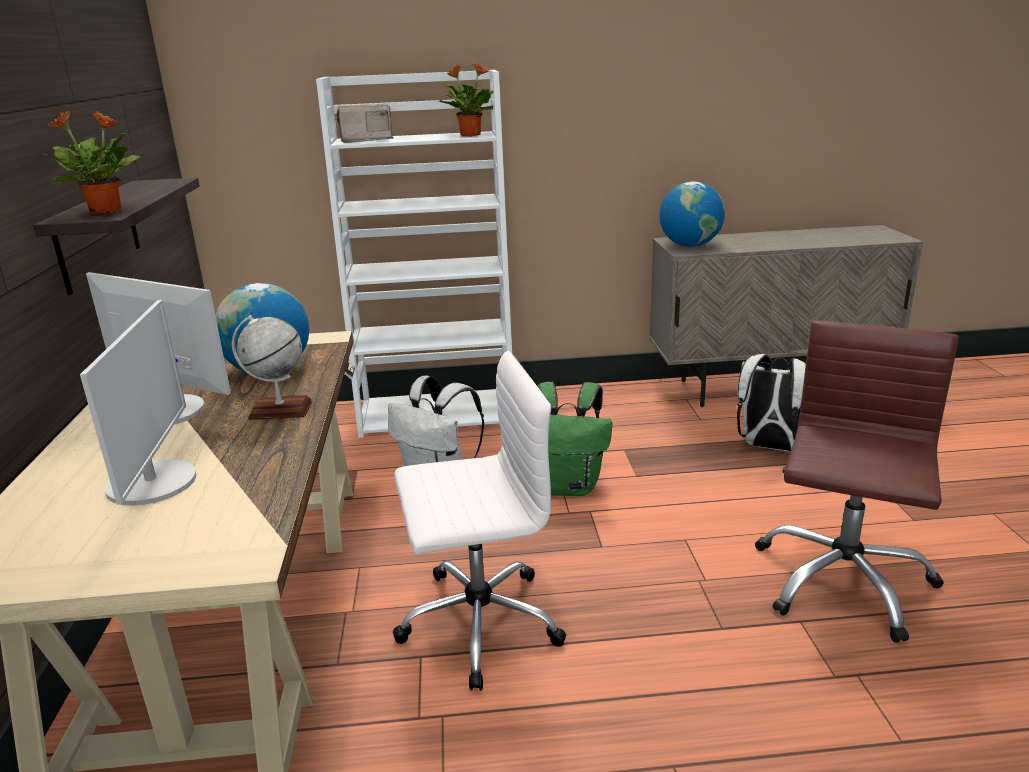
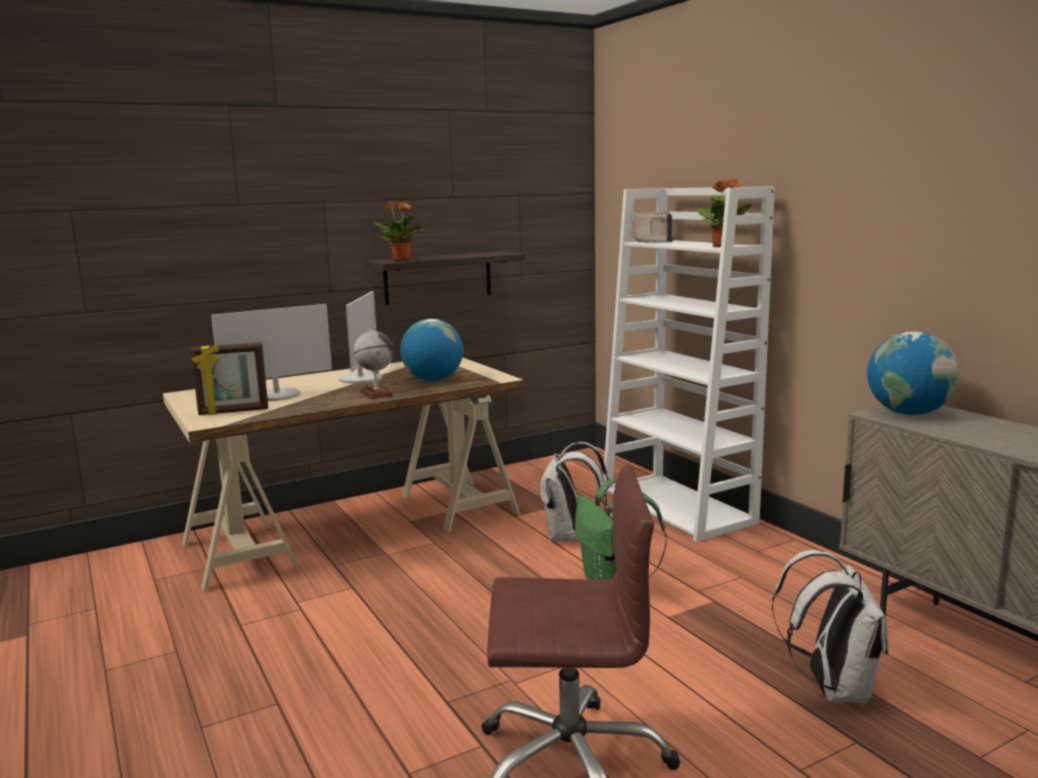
camera: 65 degrees right, 10 degrees down
(205, 528) = (233, 412): none -> picture frame
(477, 623) = (396, 597): white office chair -> none

